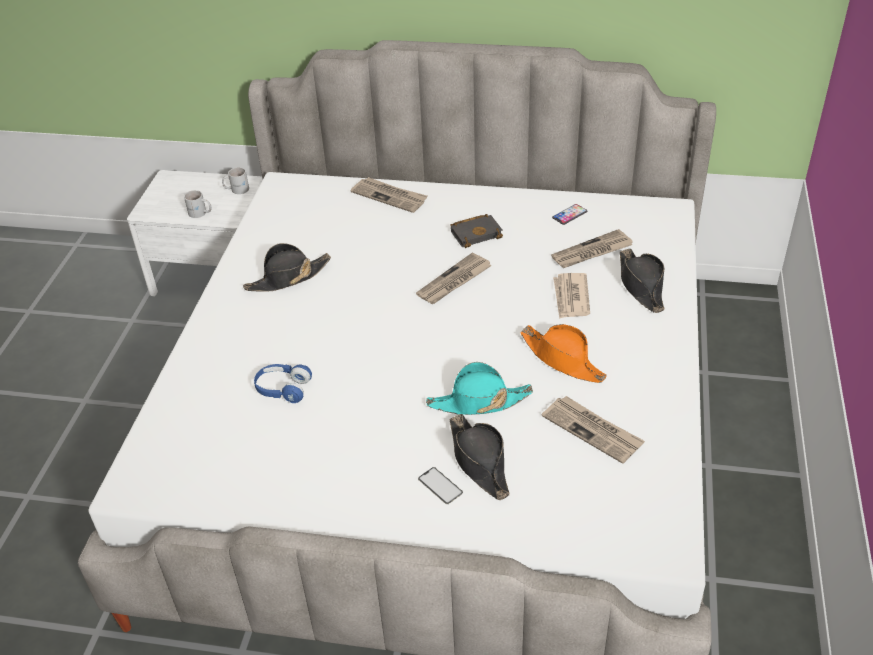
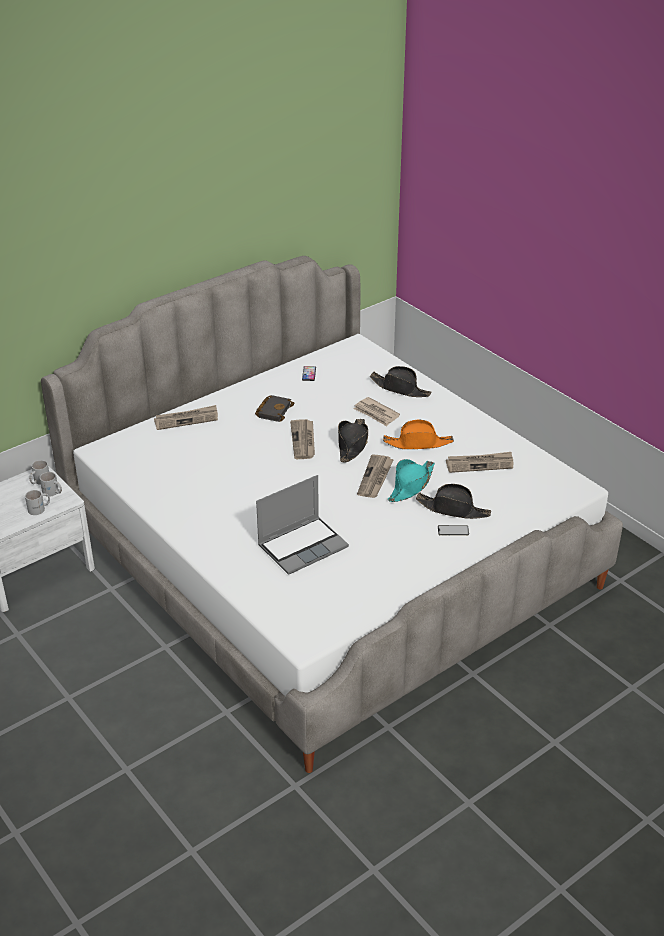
camera: 50 degrees left, 5 degrees down
(229, 205) = (52, 492): none -> white mug
(283, 389) = (303, 546): blue headphones -> laptop
(288, 278) = (203, 495): black hat -> black hat (352, 444)
(592, 252) = (351, 386): newspaper -> newspaper (375, 478)

